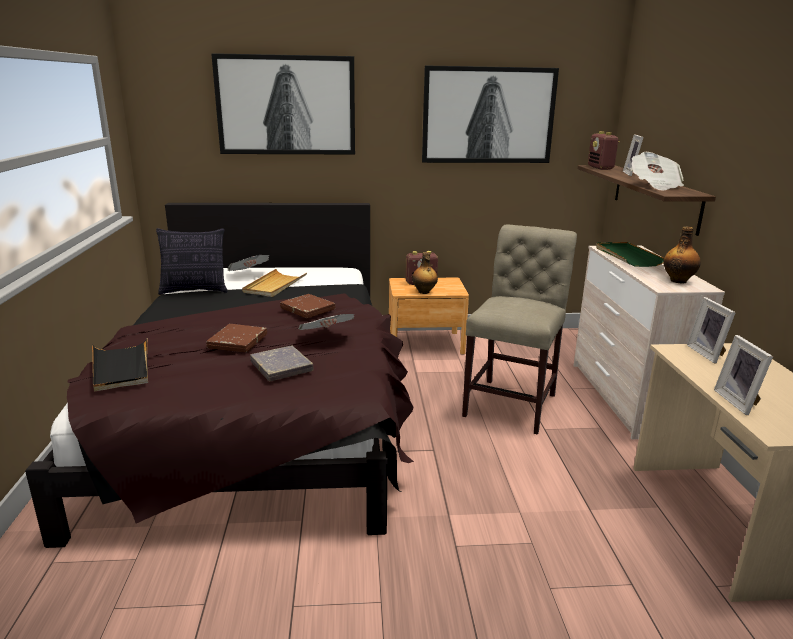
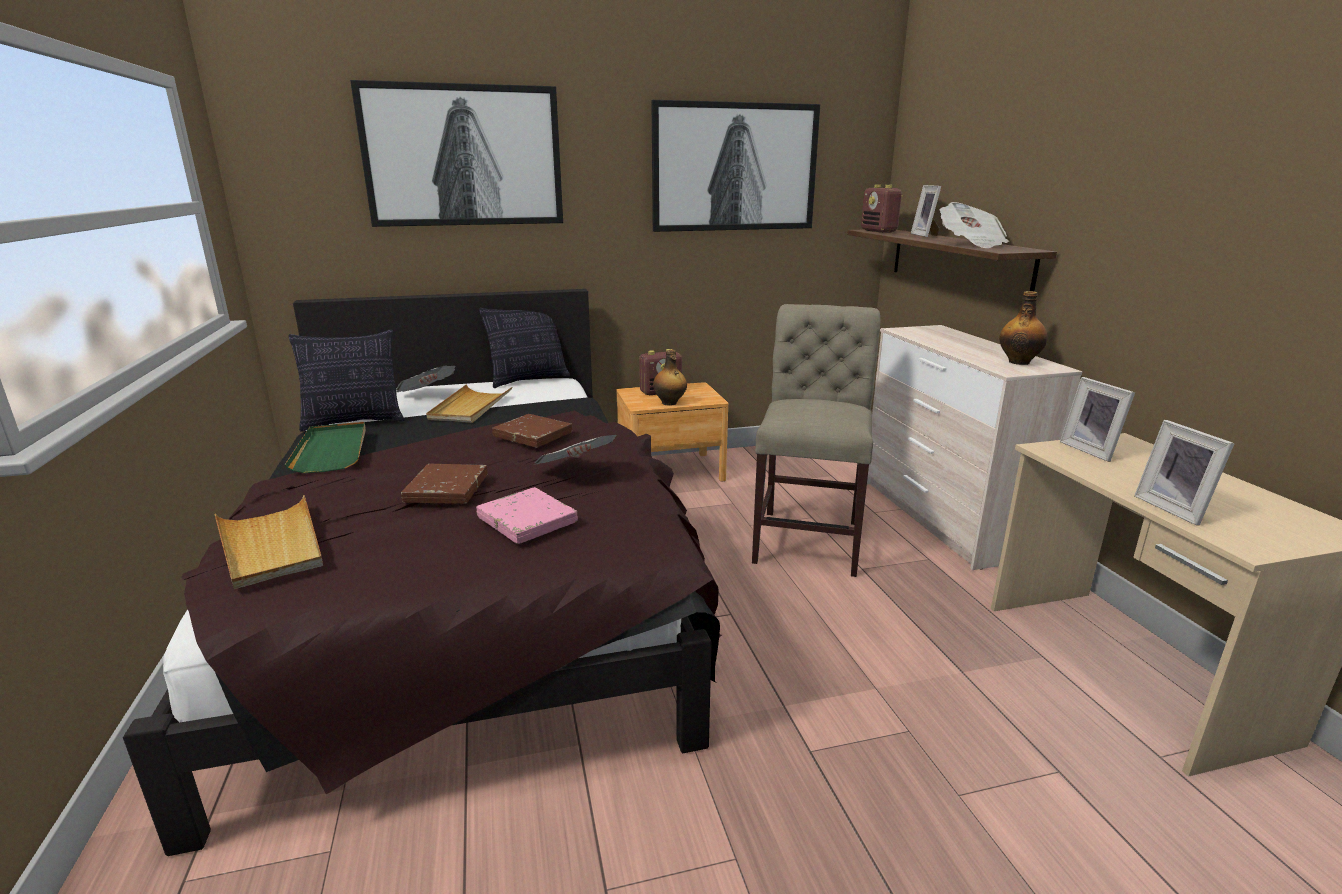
camera: 10 degrees left, 0 degrees up
(121, 367) = (271, 545): black tray -> beige tray
(281, 367) = (527, 521): grey book -> pink book
(323, 267) = (528, 380): none -> pillow
(627, 256) = (936, 338): green tray -> green tray (332, 450)

